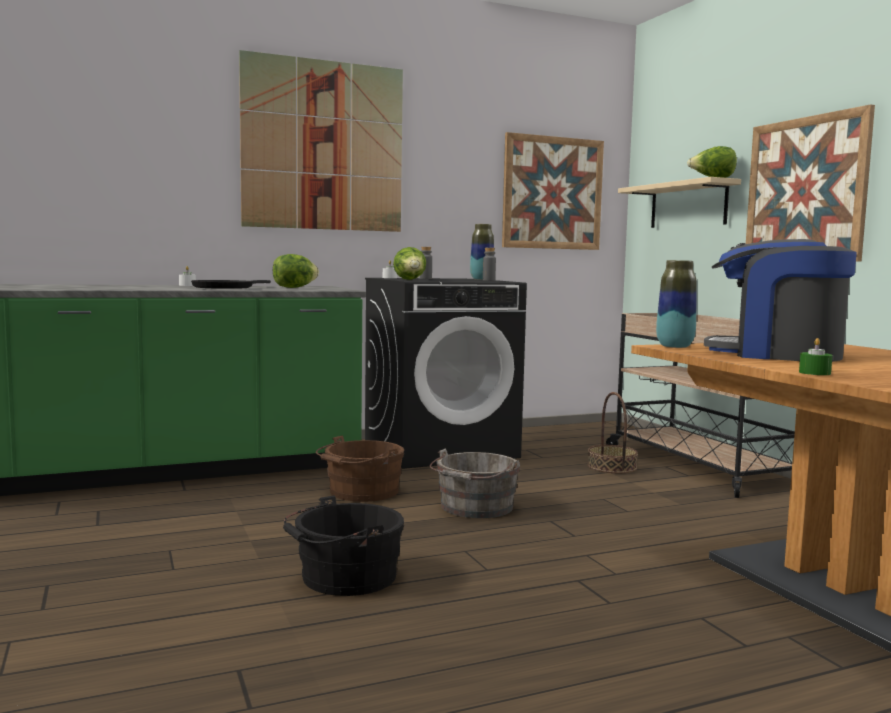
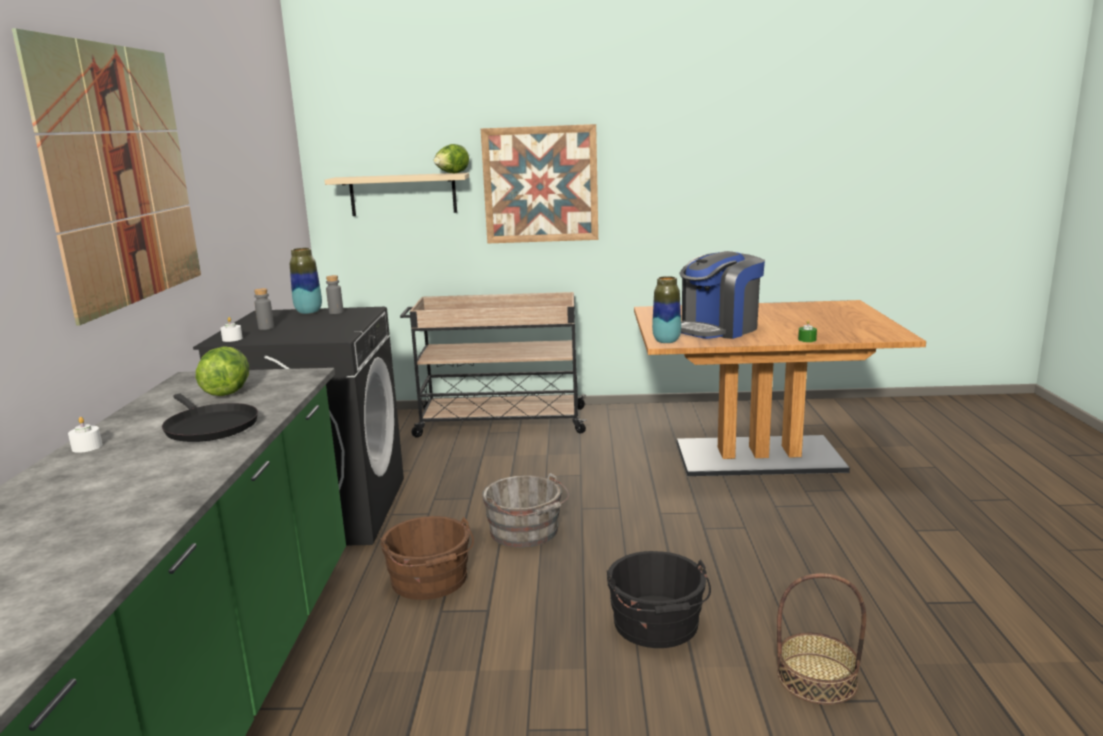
camera: 65 degrees left, 10 degrees up
(410, 280) = (310, 337): lettuce -> none
(552, 193) = (272, 192): picture -> none
(612, 467) = (469, 451): basket -> basket (817, 678)

